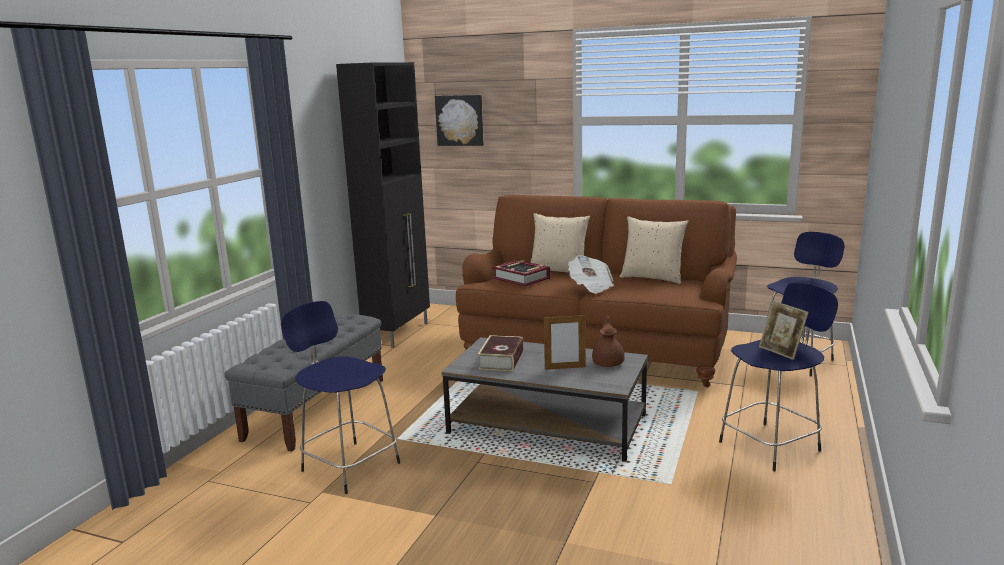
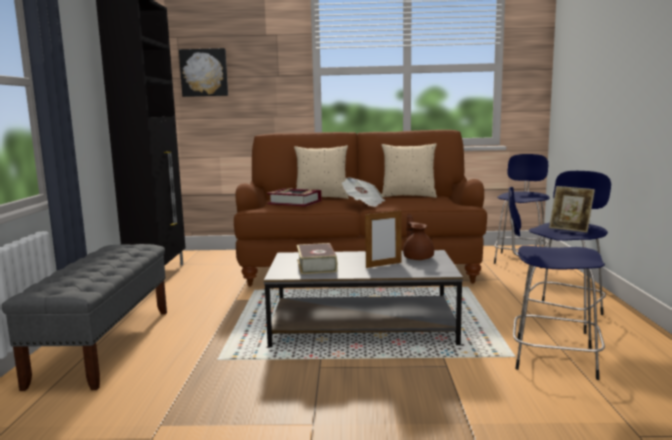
camera: 20 degrees left, 5 degrees down
(348, 465) = (177, 393): blue stool -> blue stool (550, 357)

